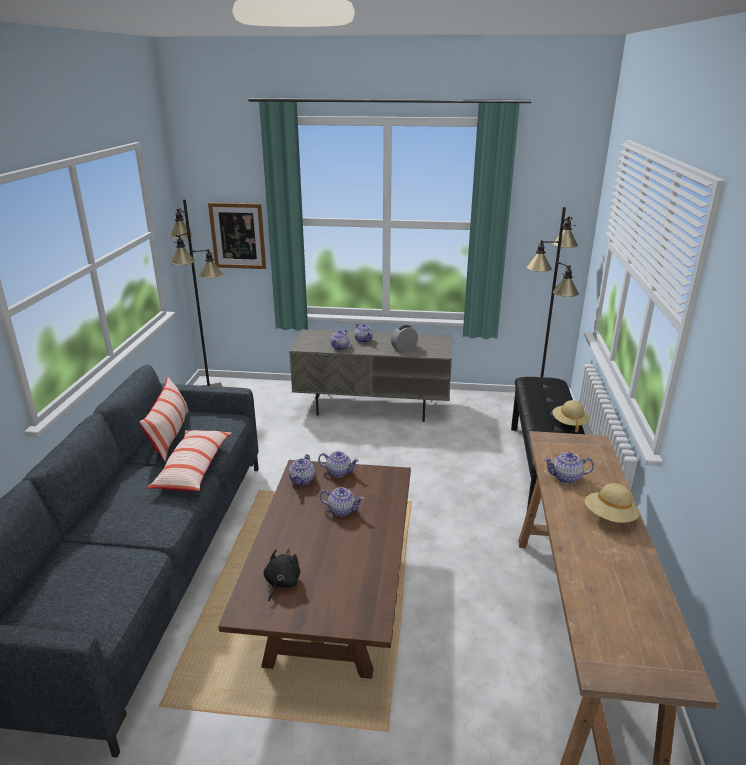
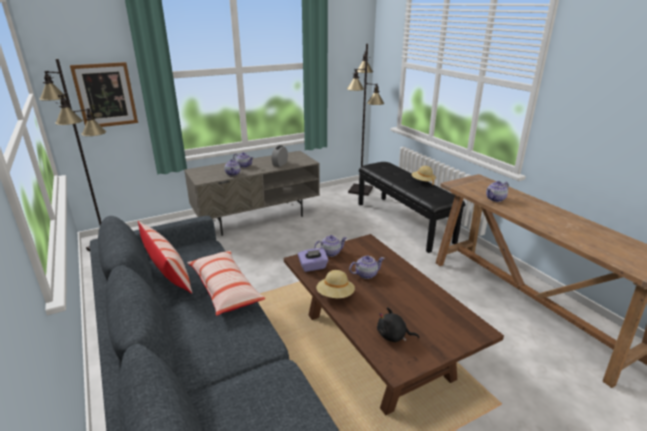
camera: 35 degrees left, 0 degrees up
(281, 583) = (393, 336): black plush toy -> black plush toy turned 60 degrees counterclockwise
(302, 480) = (313, 267): teapot -> purple tissue box
(609, 517) = (543, 210): beige hat -> beige hat (335, 295)

